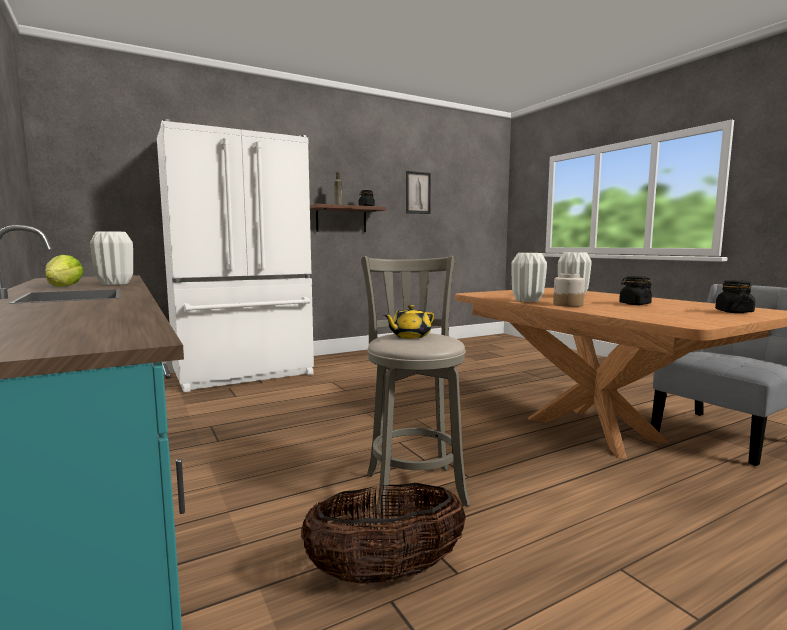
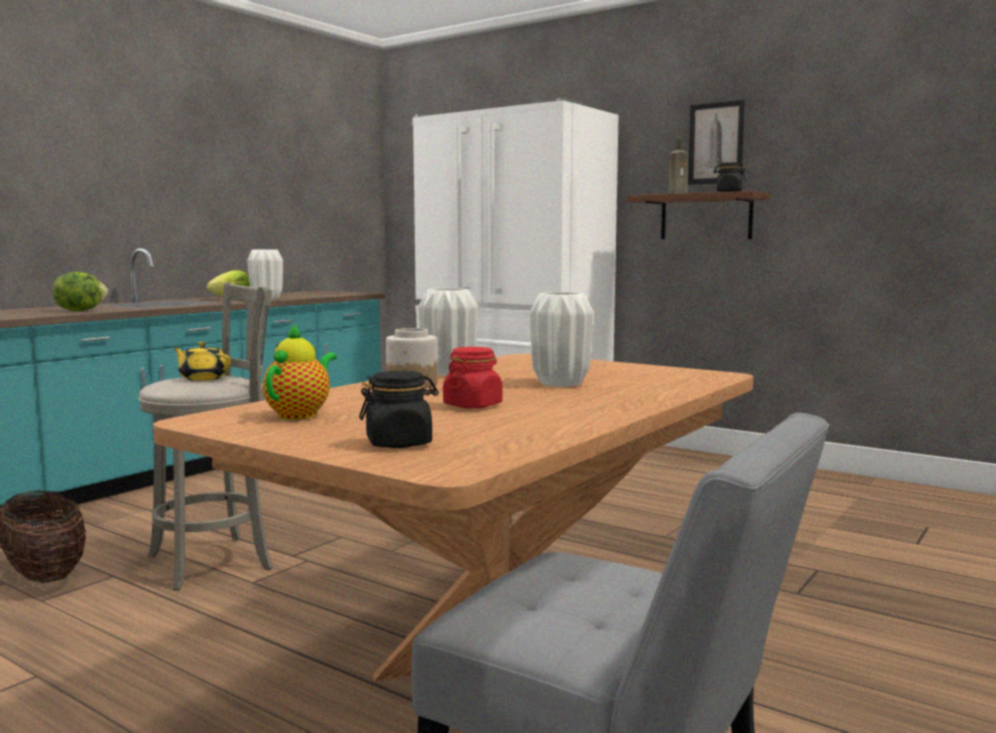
camera: 65 degrees right, 0 degrees up
(98, 306) = (80, 311): none -> lettuce
(418, 193) = (881, 152): picture -> picture (716, 143)
(634, 304) = (473, 405): black jar -> red jar
(667, 316) = (300, 414): none -> teapot

